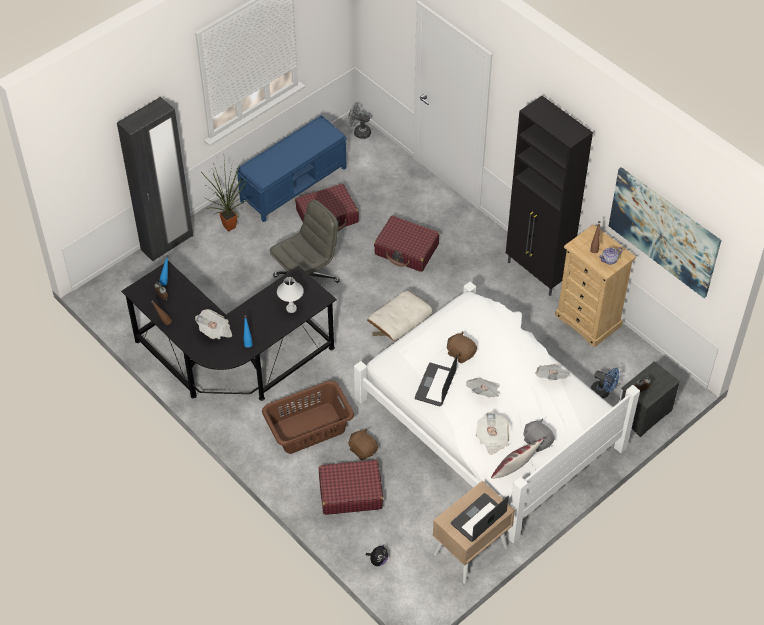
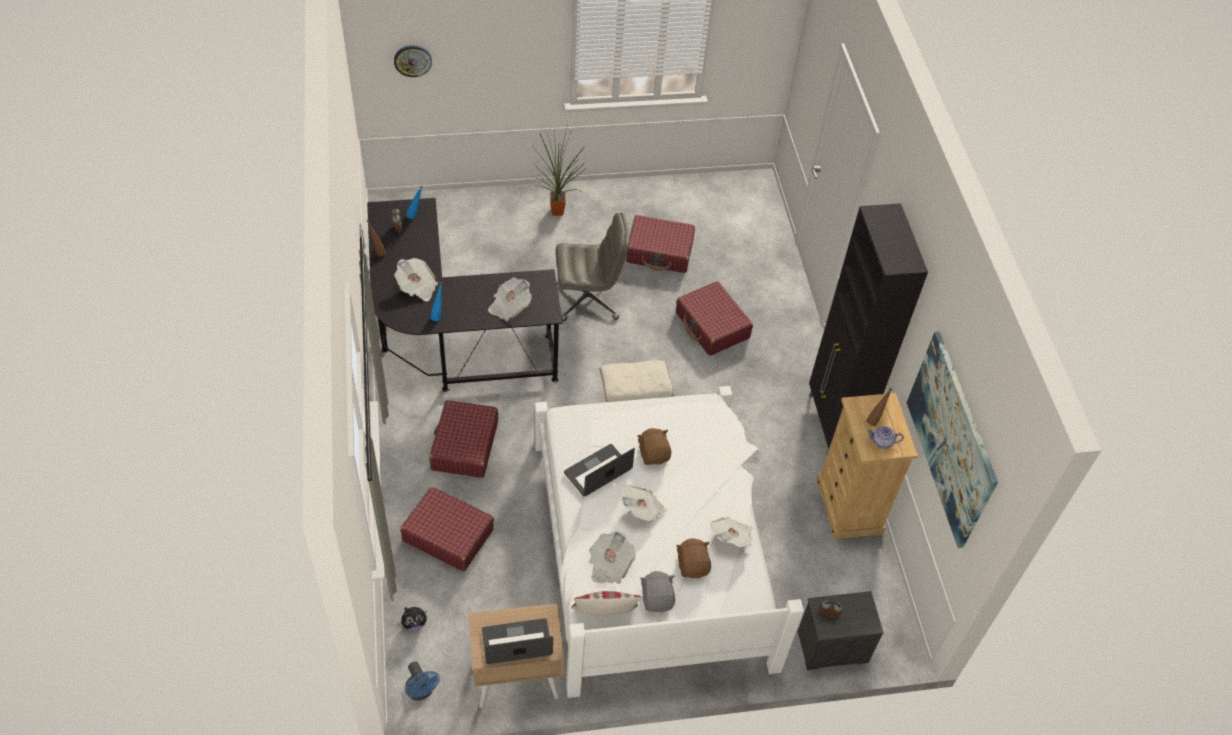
camera: 30 degrees right, 0 degrees up
(94, 164) = (412, 60): none -> wall clock
(167, 243) = (487, 196): black wardrobe -> none
(291, 308) = (509, 306): white table lamp -> newspaper
(294, 184) = (653, 205): blue bench -> none
(309, 429) = (464, 446): brown laundry basket -> red suitcase
(359, 132) = (759, 189): grey fan -> none
(363, 450) = (498, 499): brown plush toy -> brown plush toy (692, 565)
(603, 392) = (804, 594): blue fan -> blue fan (421, 692)

